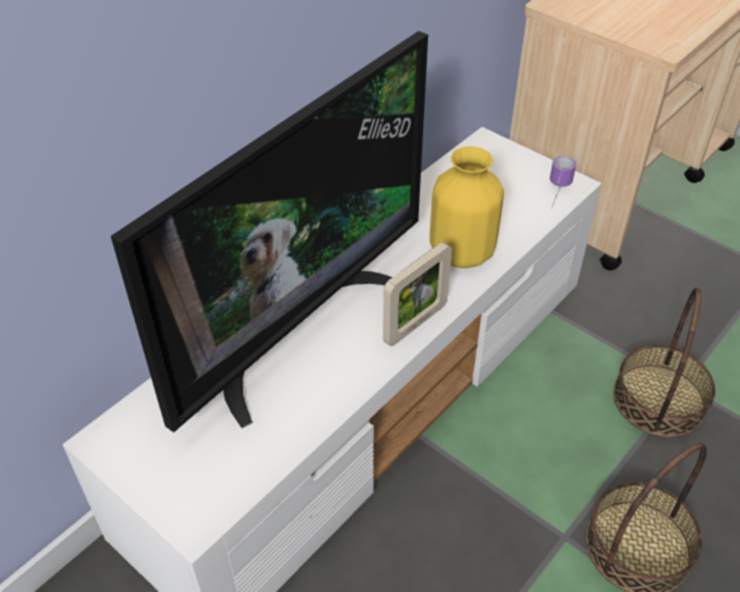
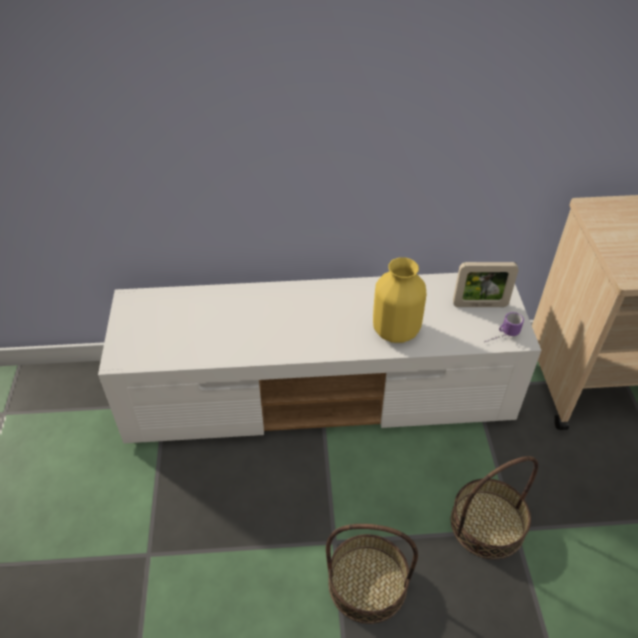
camera: 45 degrees right, 0 degrees up
(295, 329) = (263, 309): television -> none
(415, 323) = (321, 348): picture frame -> picture frame (479, 305)

